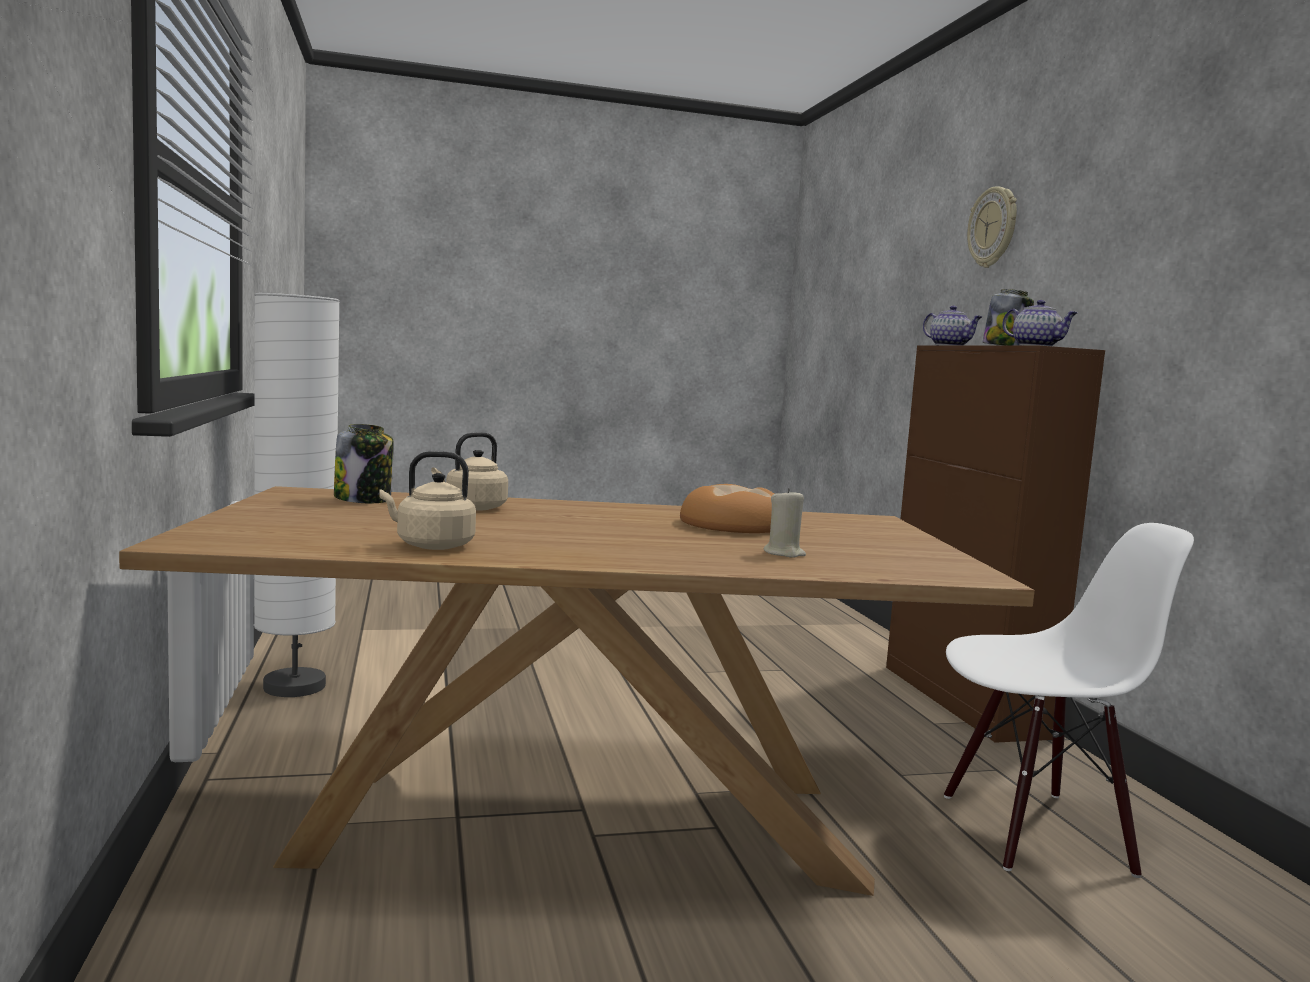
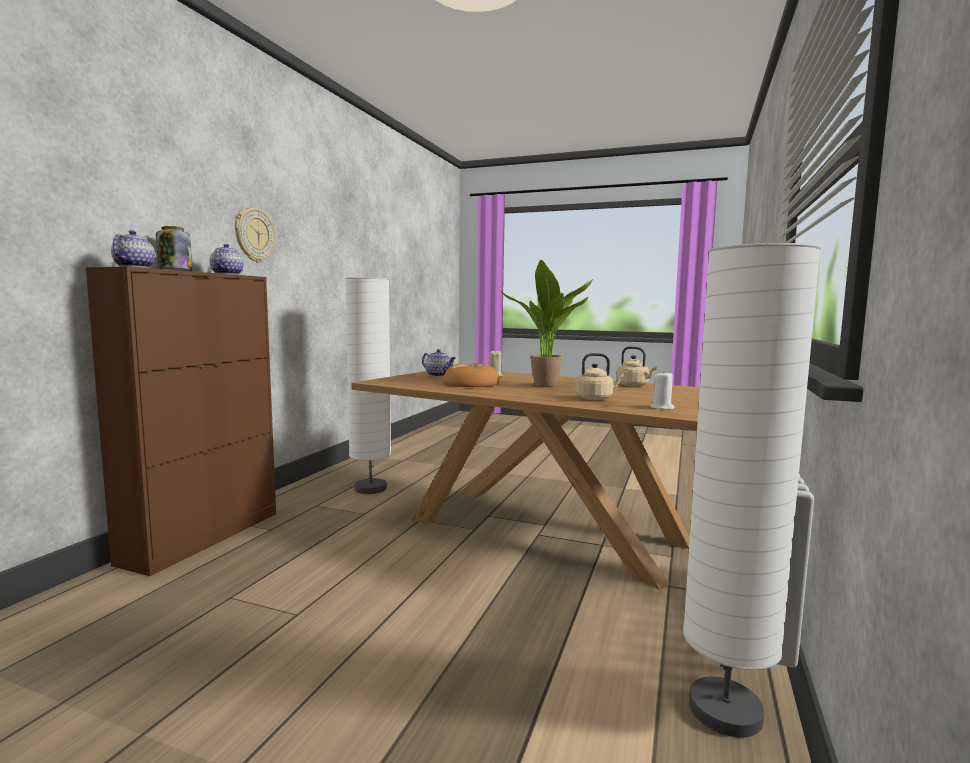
camera: 145 degrees left, 0 degrees up
(364, 499) = (662, 408): jar -> white candle
(594, 529) = (549, 386): none -> potted plant
(875, 543) = (439, 375): none -> teapot
(993, 227) = (69, 148): wall clock -> wall clock (254, 235)
(1035, 831) = (370, 488): white chair -> white floor lamp

